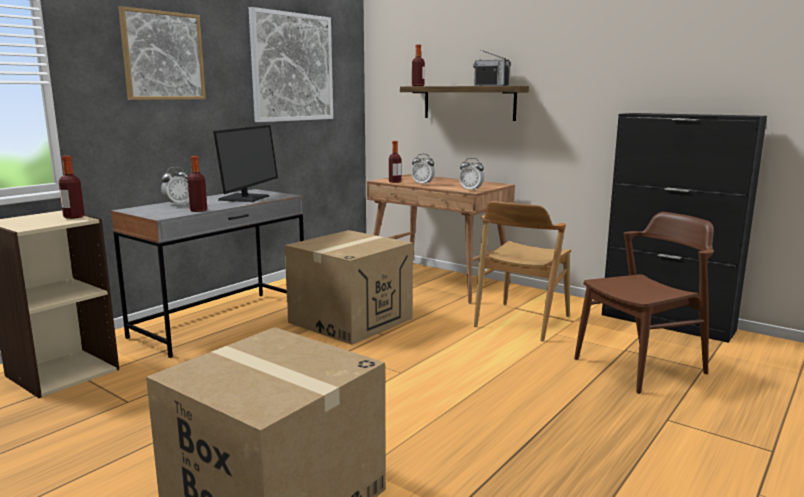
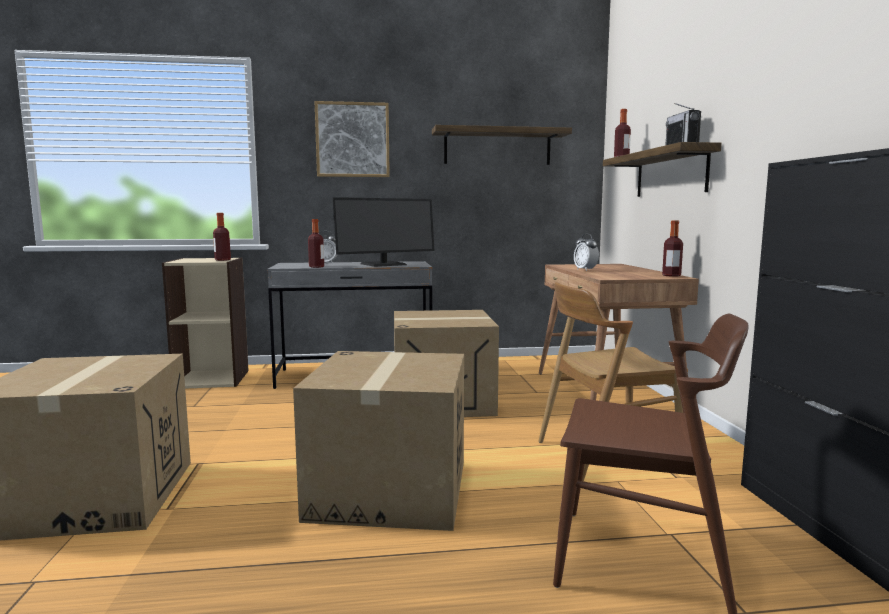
camera: 45 degrees right, 5 degrees down
(292, 67) = (497, 147): picture -> shelf
(394, 182) = (567, 266): bottle -> bottle (671, 275)
(467, 389) = (390, 490): none -> cardboard box
(471, 190) = (609, 277): alarm clock -> none

